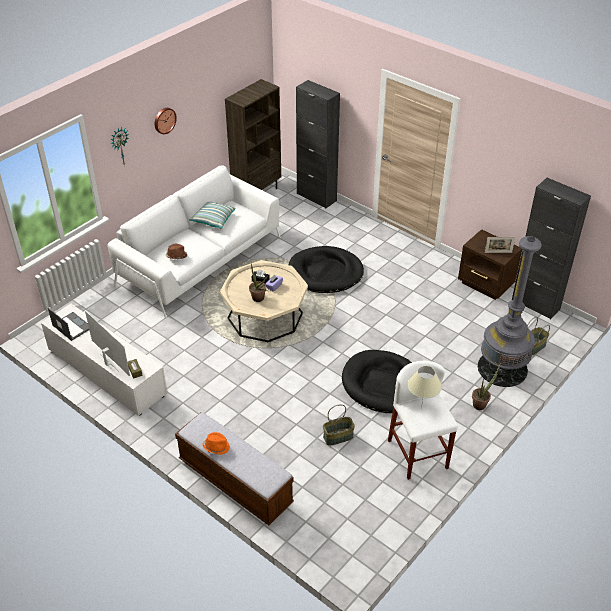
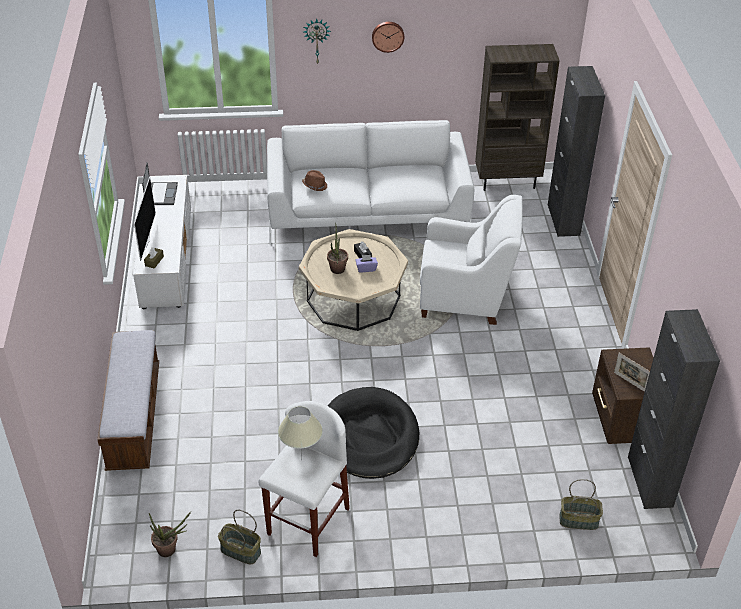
camera: 45 degrees right, 0 degrees up
(213, 220) = (393, 173): pillow -> none
(216, 446) = (121, 365): orange hat -> none
(325, 273) = (466, 297): black dog bed -> white armchair
(338, 437) = (263, 449): basket -> basket (240, 551)
(481, 404) = (437, 528): potted plant -> potted plant (170, 550)
(502, 368) = (511, 514): grey floor lamp -> none

